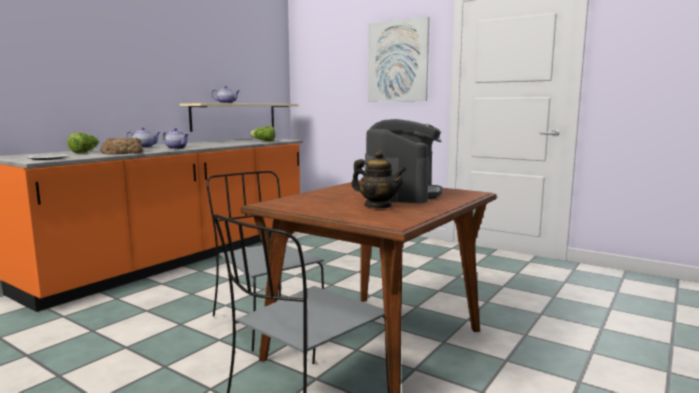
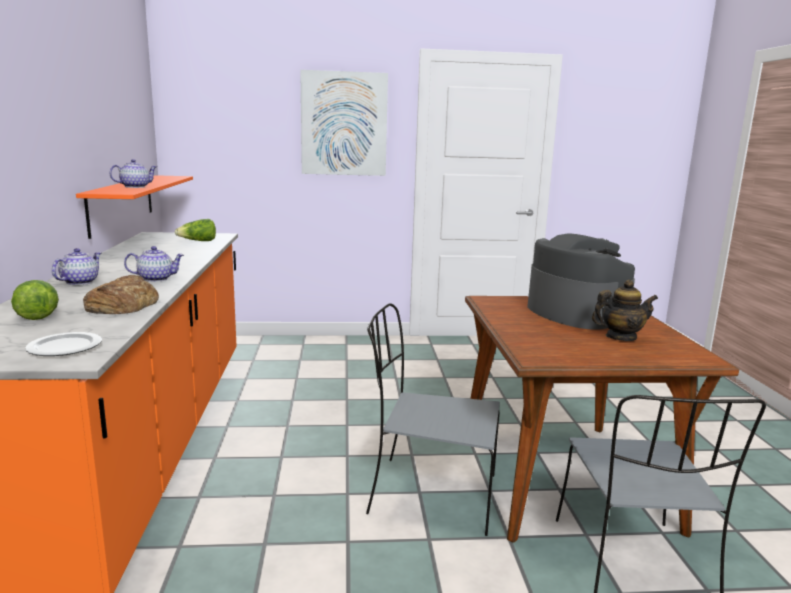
camera: 40 degrees left, 5 degrees up
(234, 116) = (121, 203): beige shelf -> orange shelf

